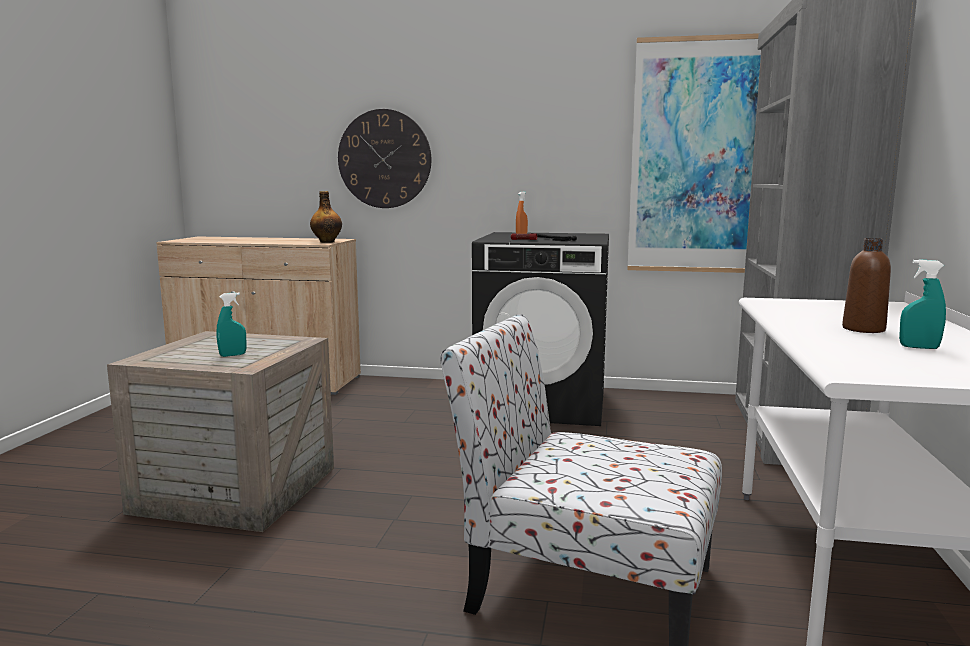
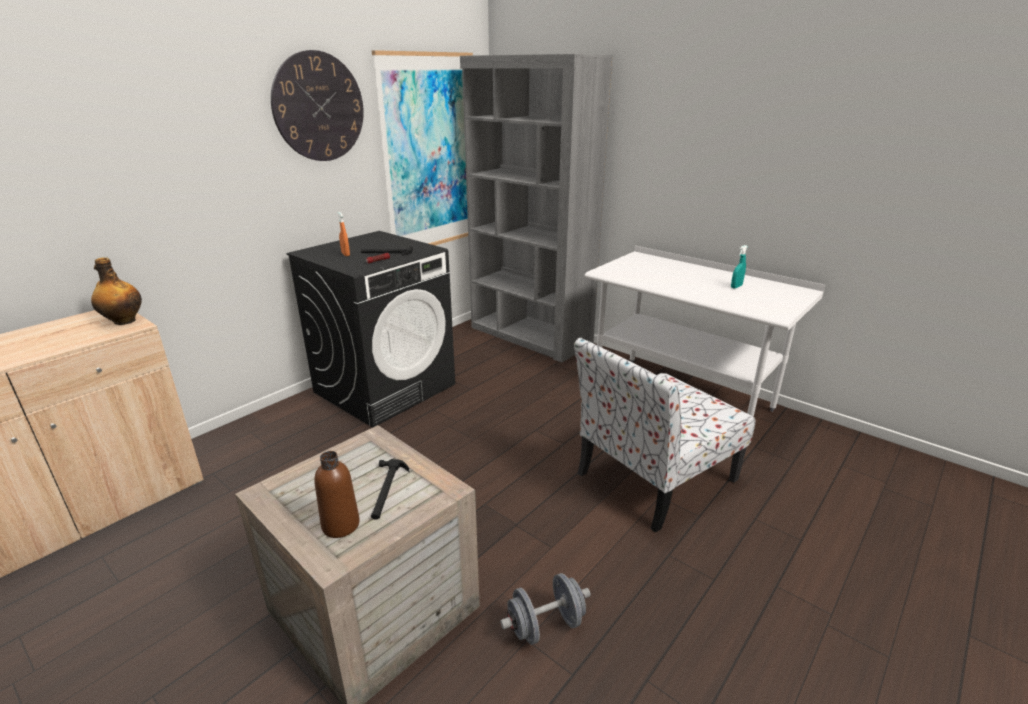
camera: 60 degrees left, 15 degrees up
(233, 355) = (387, 490): turquoise spray bottle -> hammer
(254, 572) = (545, 625): none -> grey dumbbell
(384, 159) = (134, 196): wall clock -> wall clock (319, 107)
(863, 329) = (693, 281): brown bottle -> brown bottle (340, 525)

